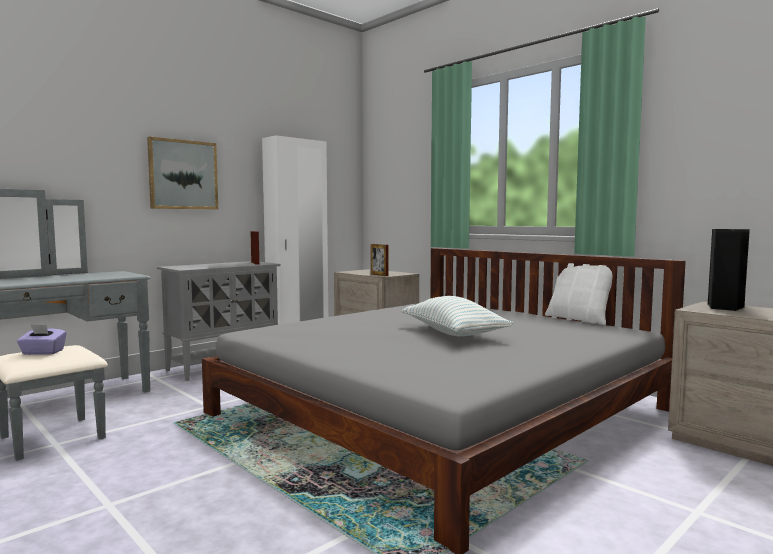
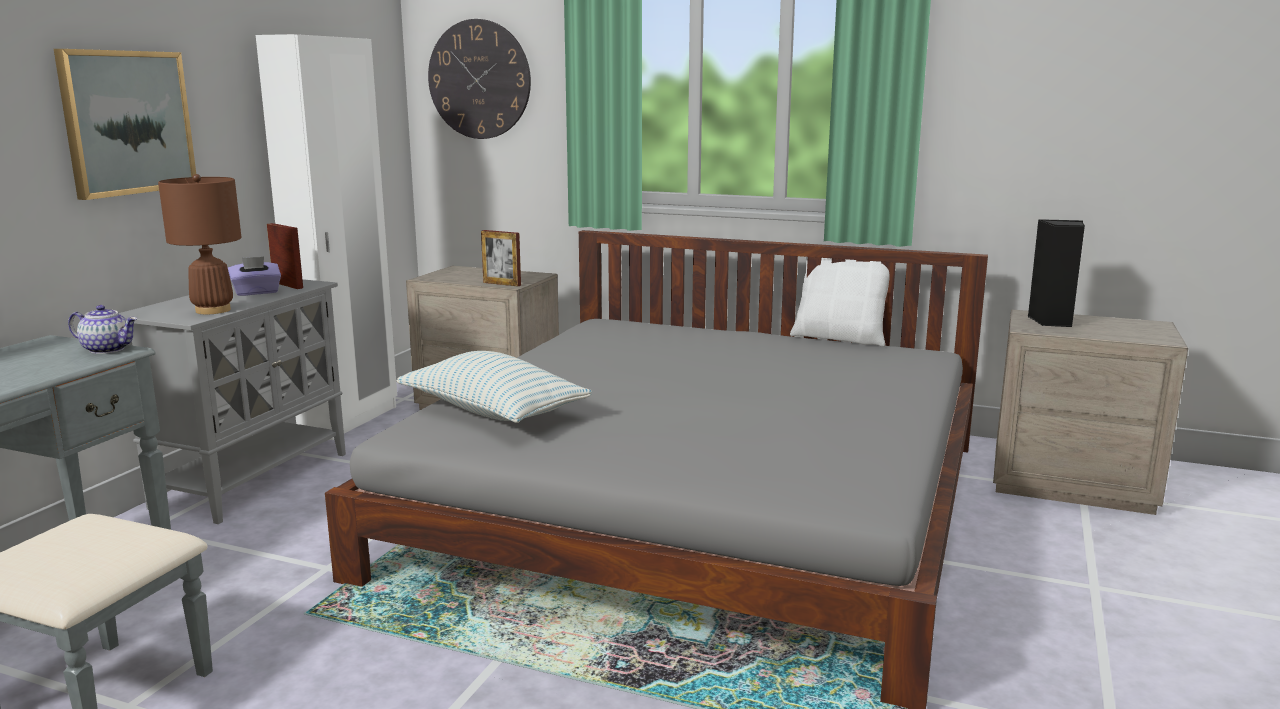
camera: 25 degrees left, 10 degrees up
(42, 352) = (65, 547): purple tissue box -> purple tissue box (256, 292)
(131, 275) = (108, 349): none -> teapot
(201, 267) = (212, 310): none -> brown table lamp
(394, 166) = (479, 79): none -> wall clock
(453, 333) = (724, 392): pillow -> pillow (493, 412)

